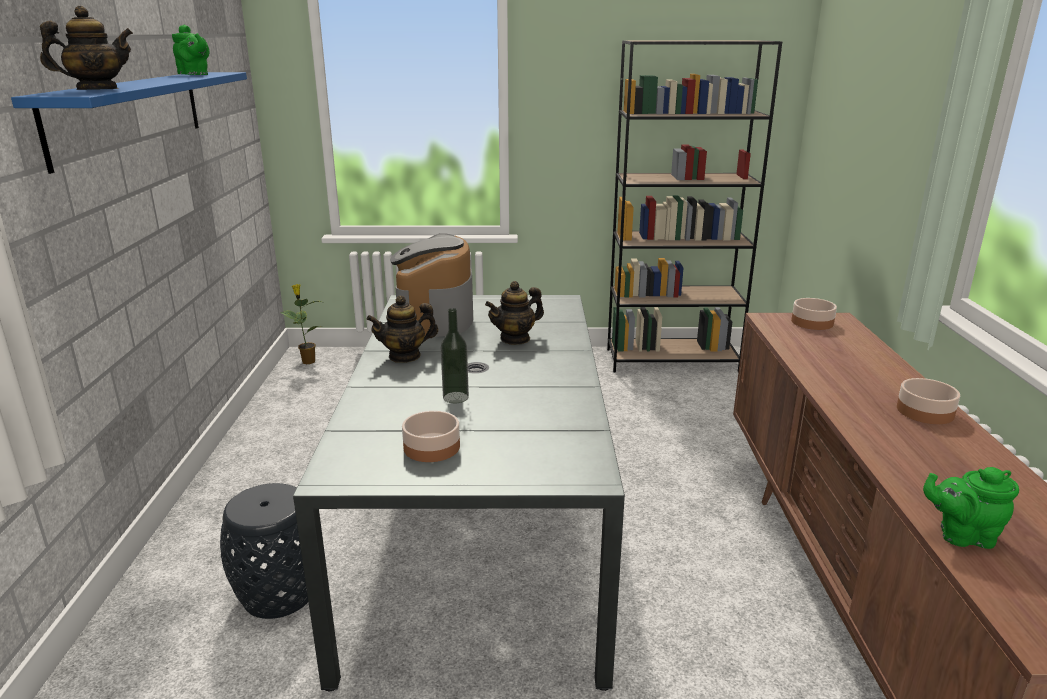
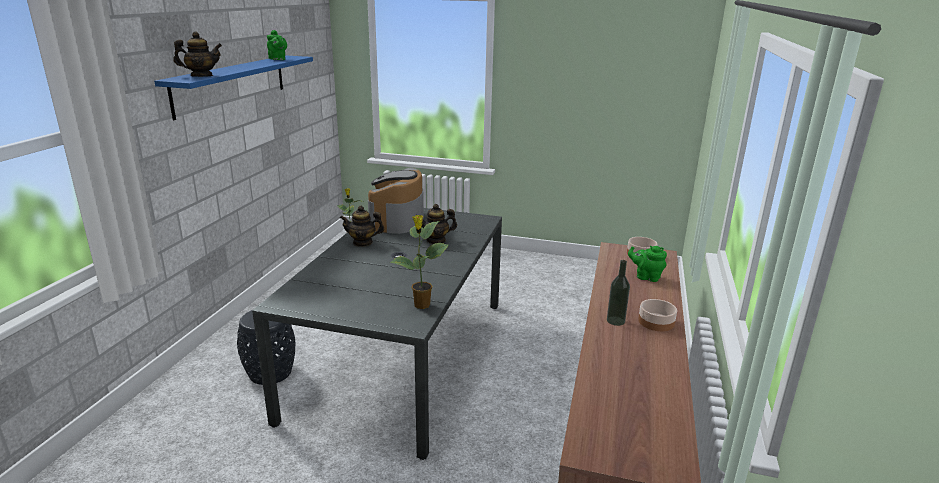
camera: 15 degrees right, 0 degrees up
(430, 447) = (338, 297): bowl -> none
(455, 397) = (373, 271): bottle -> bottle (615, 321)
(575, 440) = (421, 305): none -> potted plant
(672, 360) = (595, 270): beige bookcase -> none
(961, 535) = (598, 393): green teapot -> green teapot (646, 277)

